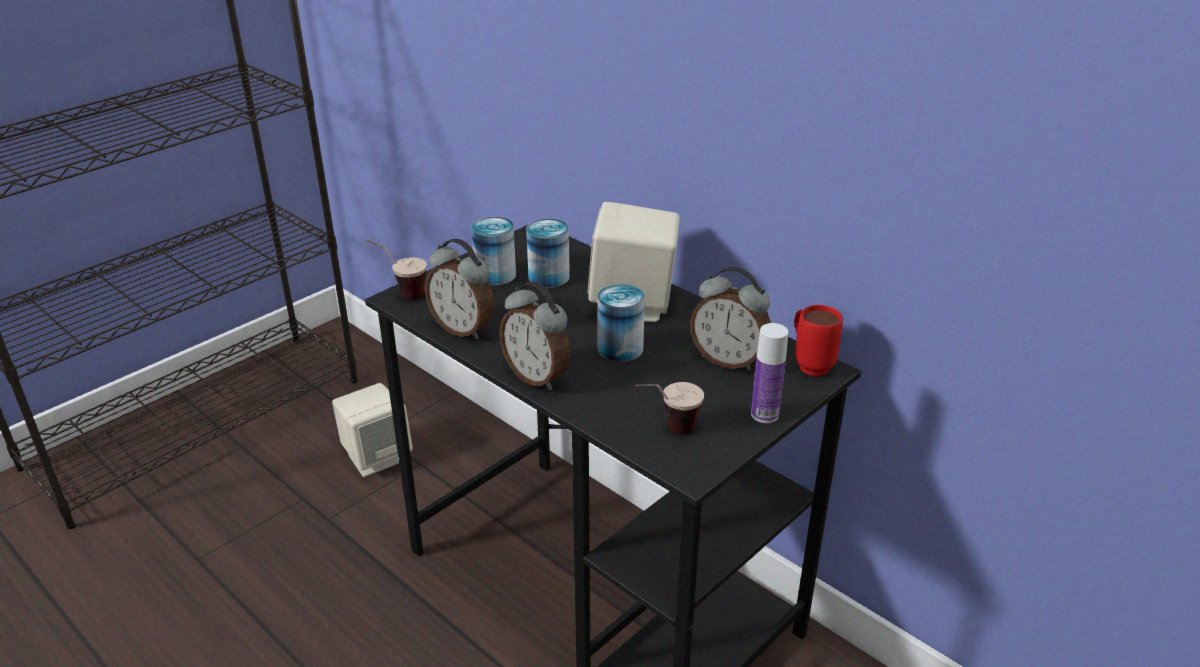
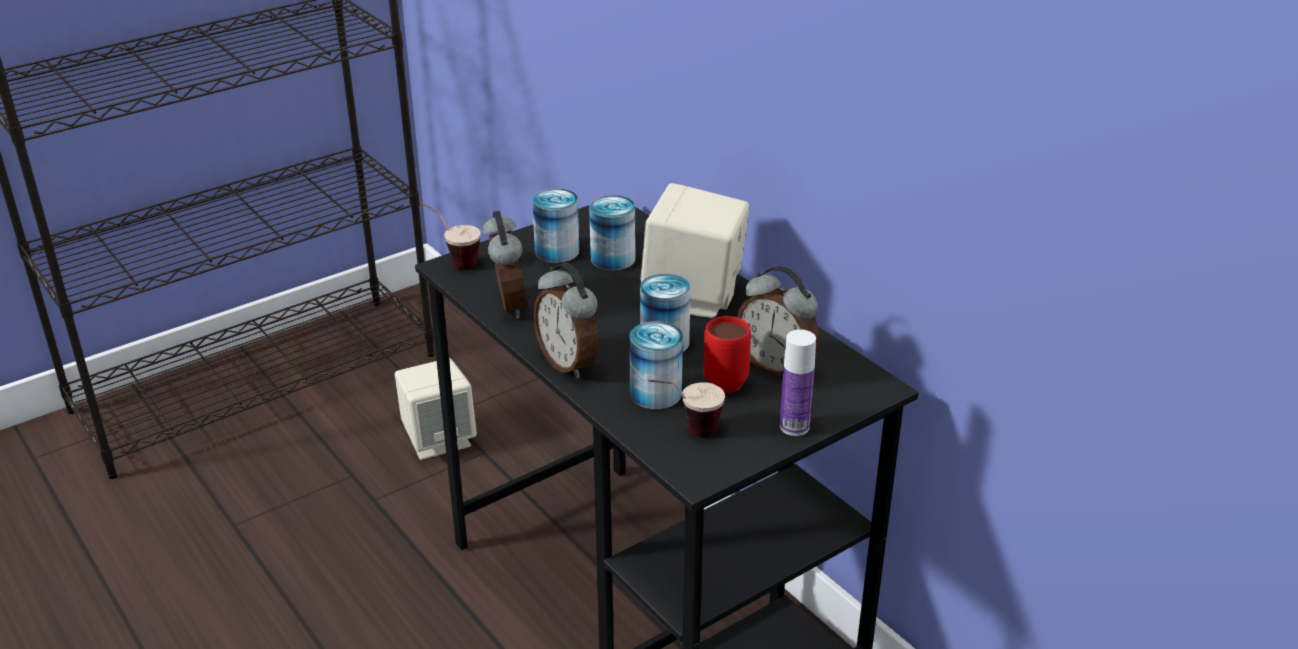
camera: 10 degrees right, 0 degrees up
(463, 329) = (507, 306): alarm clock -> alarm clock turned 150 degrees counterclockwise
(627, 397) = (655, 393): none -> can
(809, 363) = (863, 378): red mug -> red mug (722, 379)

